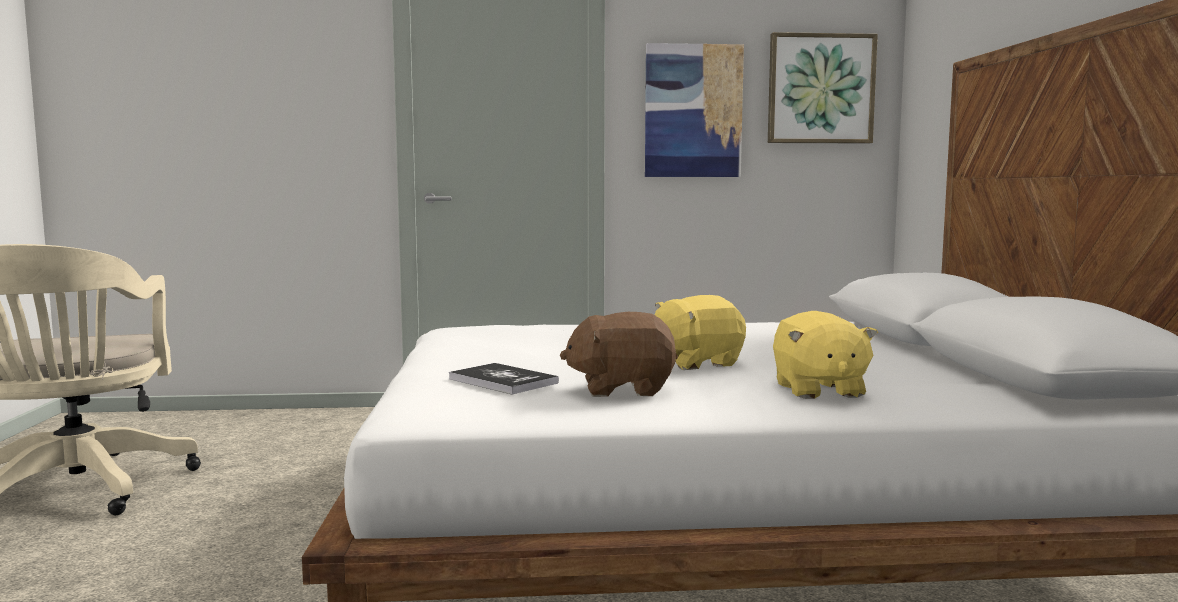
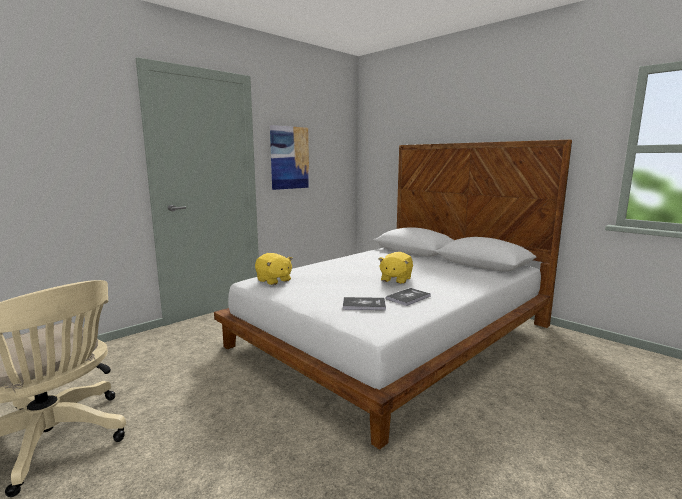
camera: 40 degrees left, 5 degrees up
(621, 389) = (408, 297): brown plush toy -> book
(818, 390) = (453, 283): yellow plush toy -> yellow plush toy (274, 280)
(820, 89) = (333, 148): picture -> none

